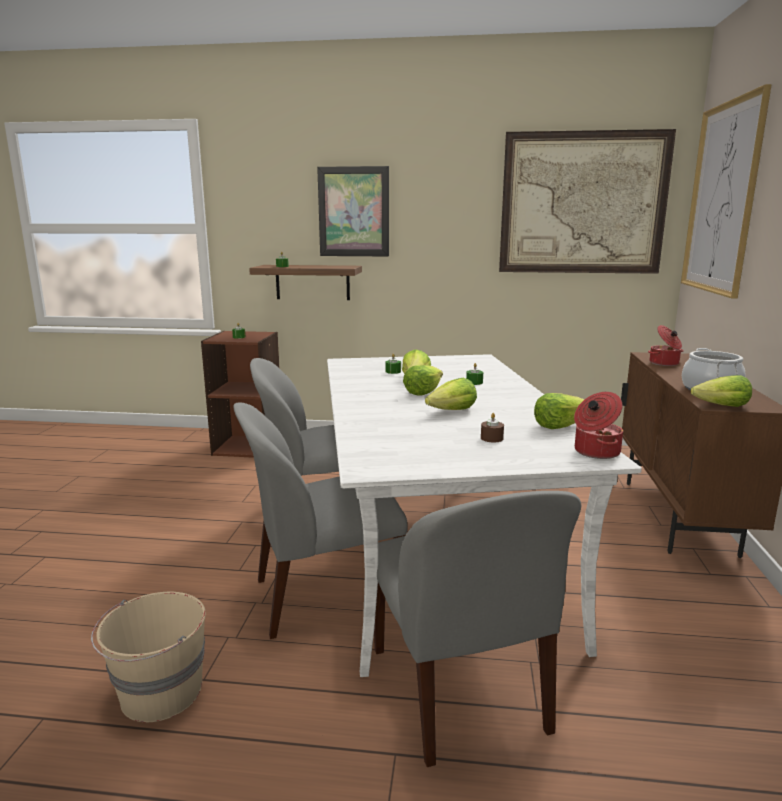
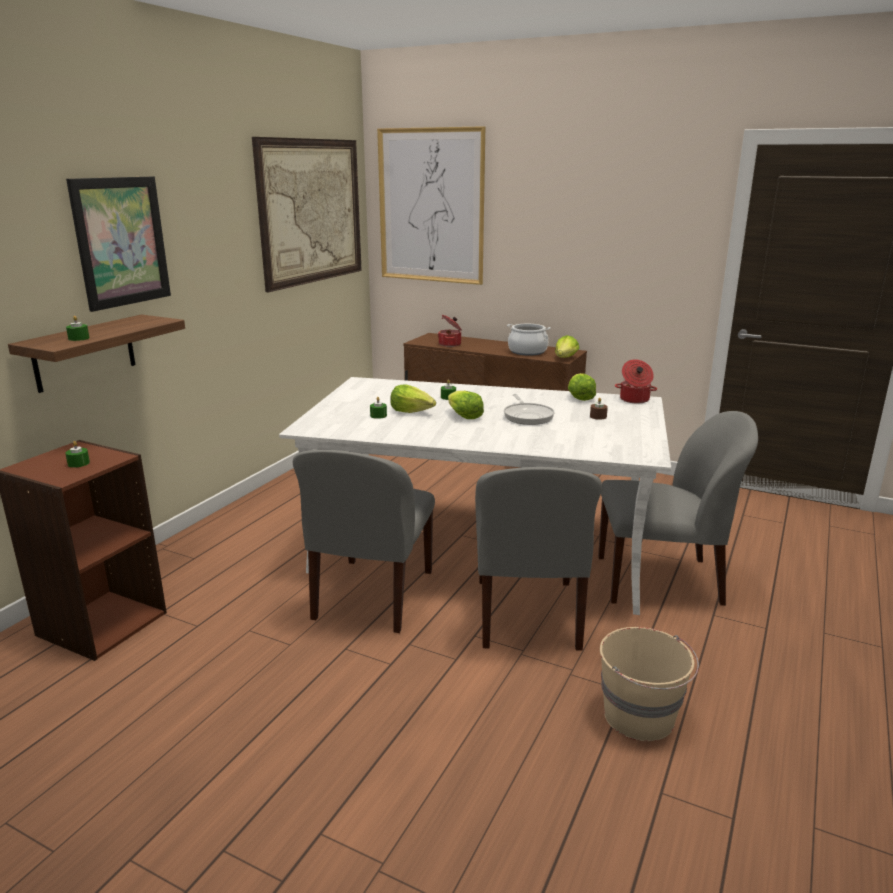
camera: 70 degrees left, 5 degrees up
(452, 411) = (527, 416): lettuce -> frying pan

